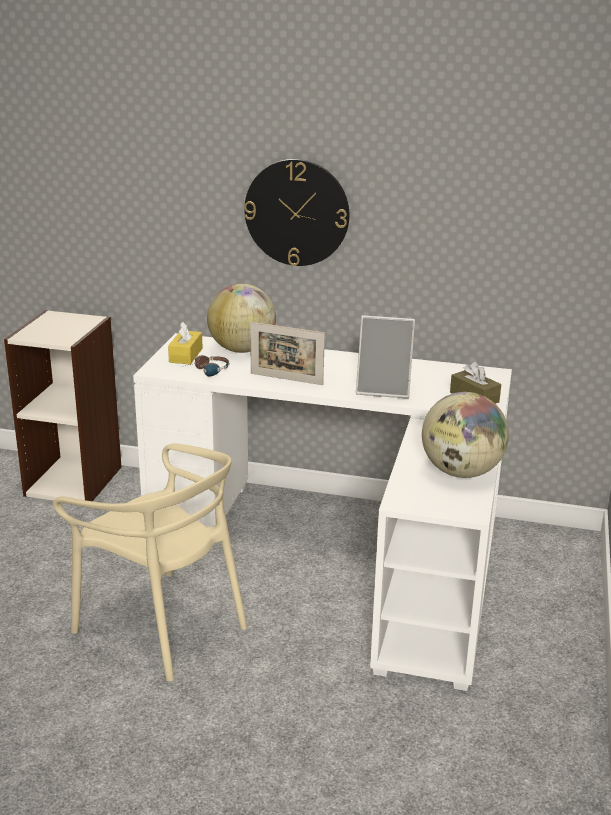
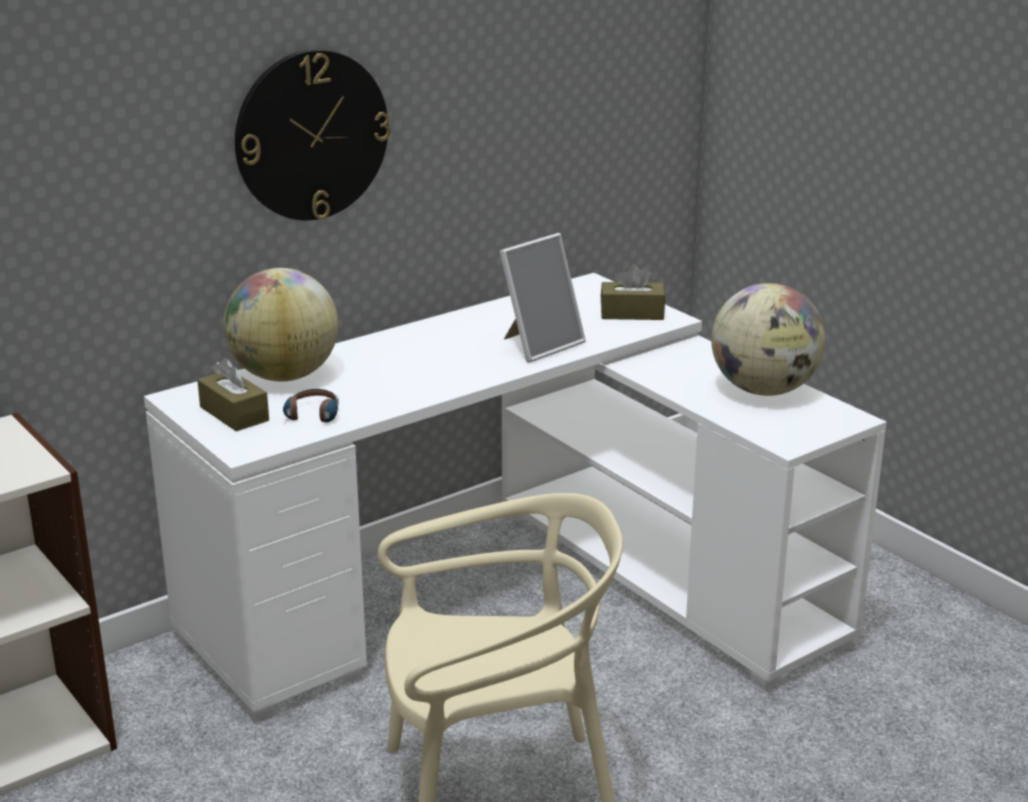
camera: 50 degrees left, 0 degrees up
(186, 355) = (234, 414): yellow tissue box -> brown tissue box
(286, 379) = (420, 382): picture frame -> none

